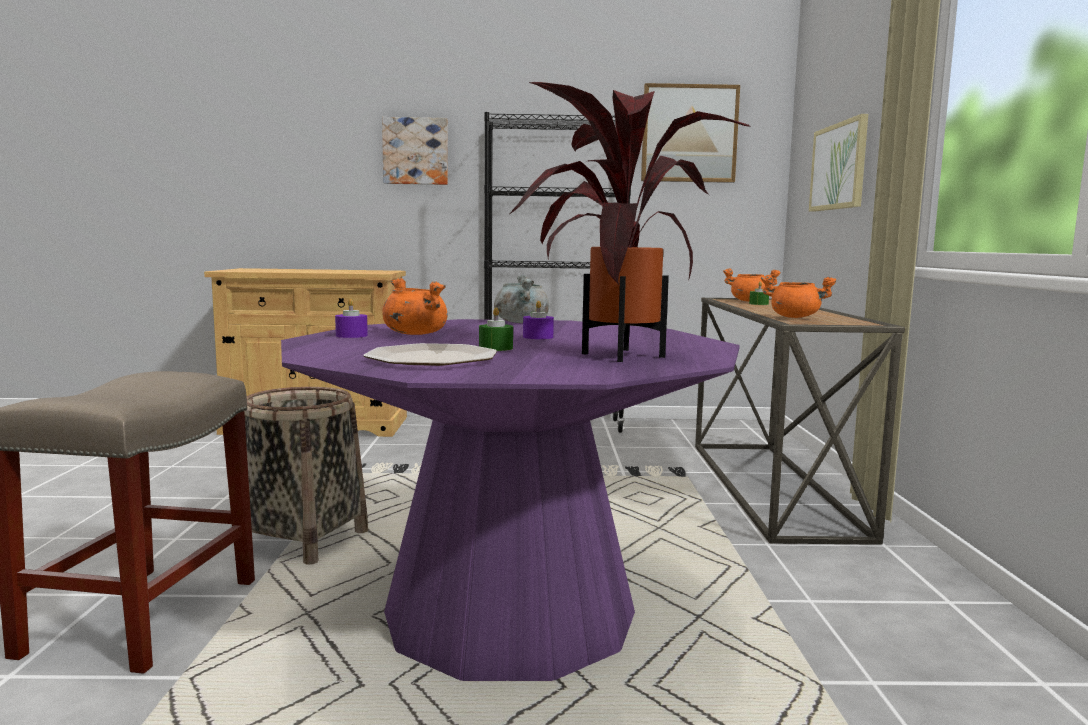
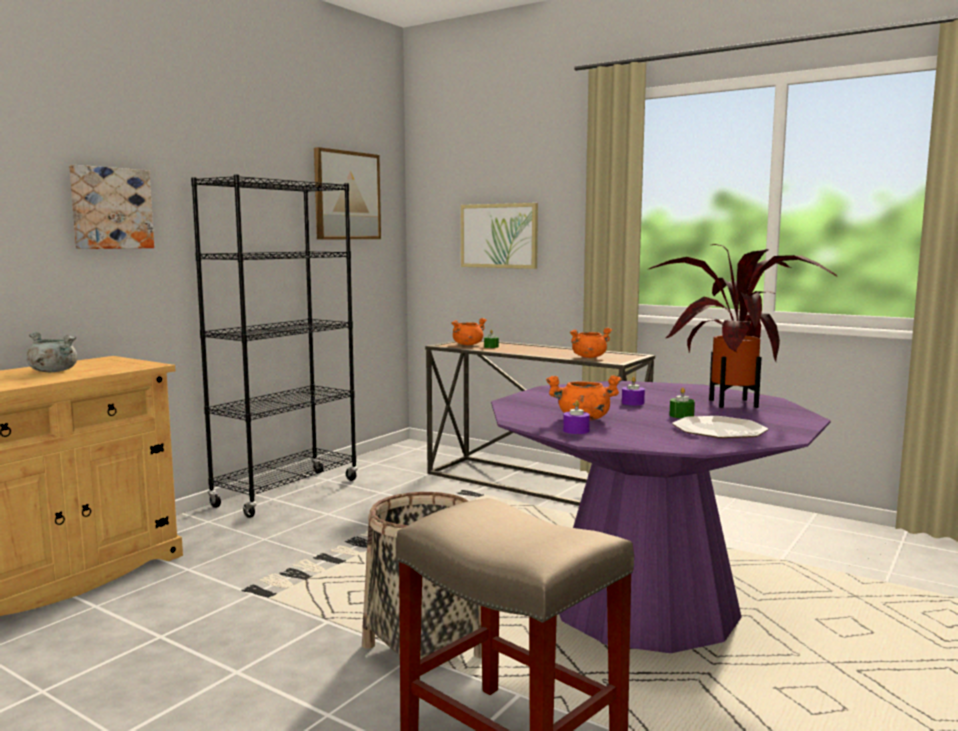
camera: 55 degrees left, 0 degrees up
(521, 322) = (541, 394): grey cooking pot -> grey cooking pot (53, 371)

